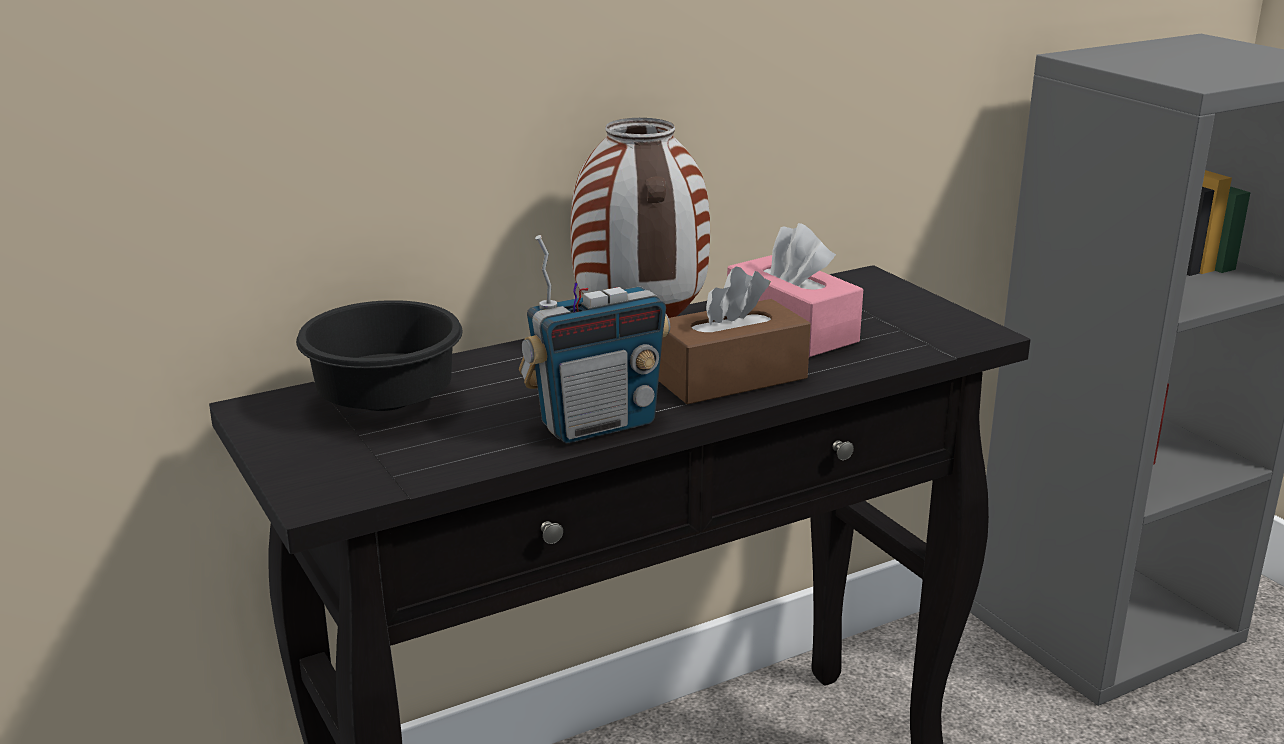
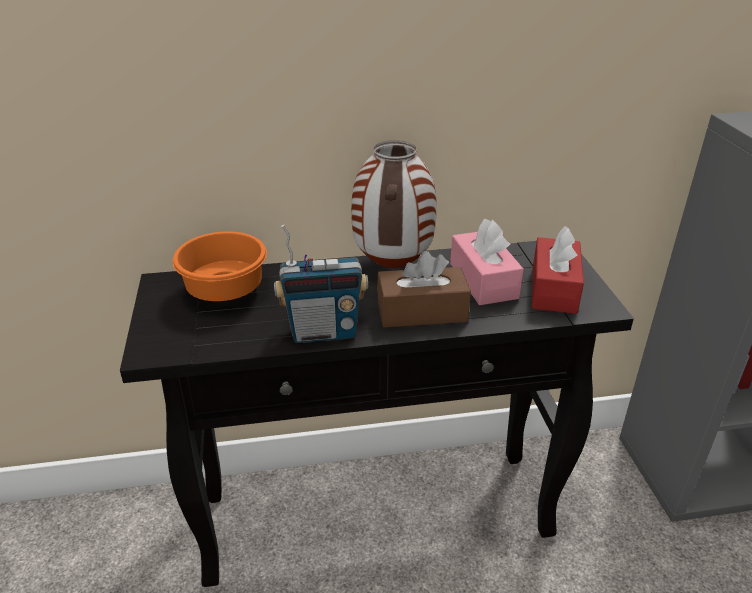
camera: 20 degrees right, 10 degrees up
(380, 401) = (222, 290): black bowl -> orange bowl
(899, 323) = (554, 289): none -> red tissue box

